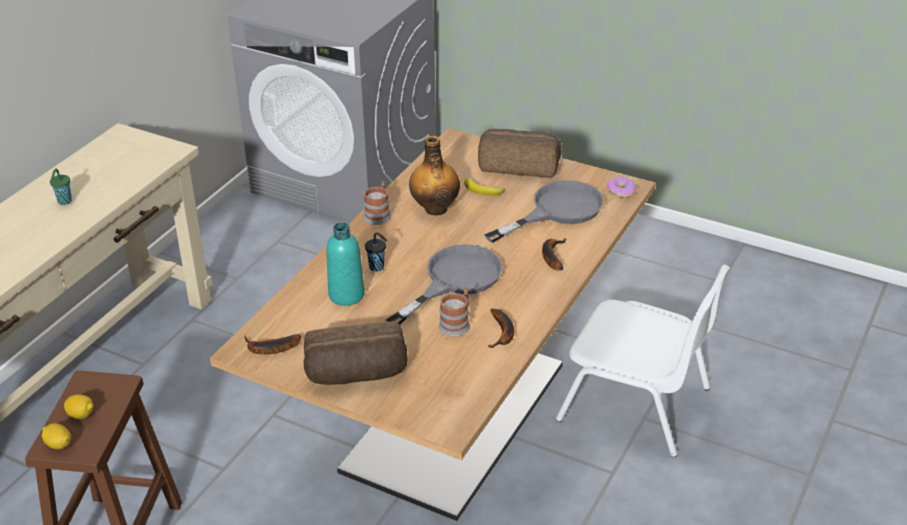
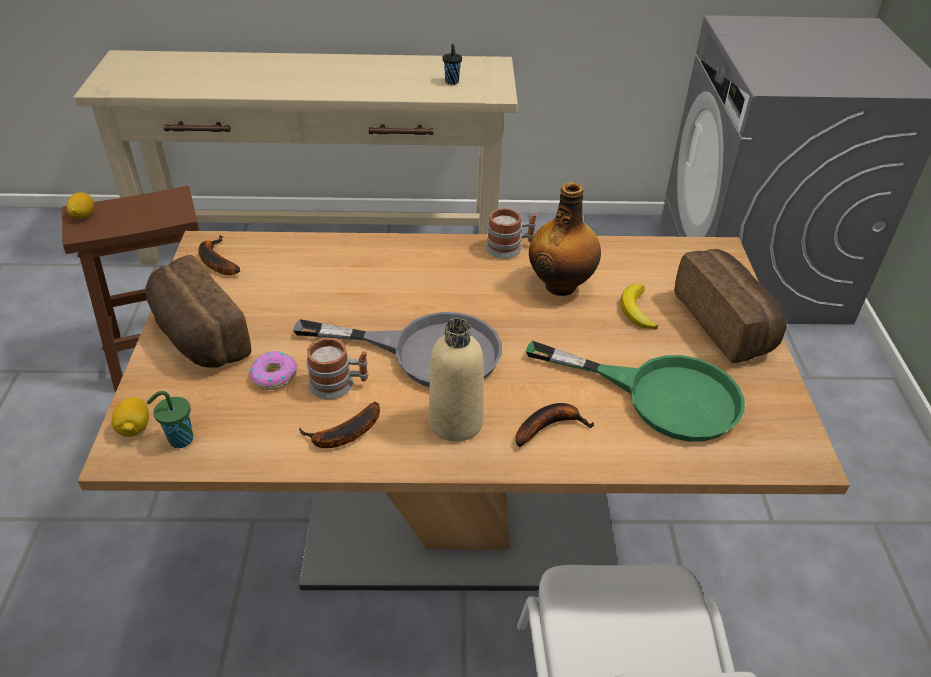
camera: 60 degrees right, 5 degrees up
(64, 202) = (369, 76): green cup -> green cup (179, 440)
(81, 415) = (129, 211): lemon -> lemon (134, 428)
(346, 295) = (340, 278): turquoise bottle -> none
(377, 267) = (408, 282): black cup -> black cup (452, 82)
(523, 288) = (455, 422): none -> beige bottle
(557, 211) = (660, 395): grey frying pan -> green frying pan
(621, 191) = (780, 449): donut -> donut (274, 376)

